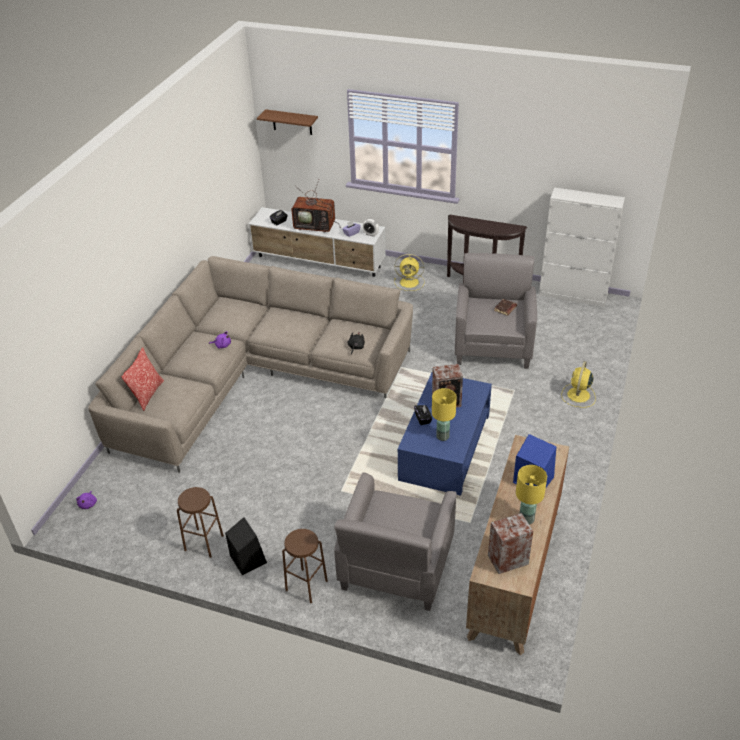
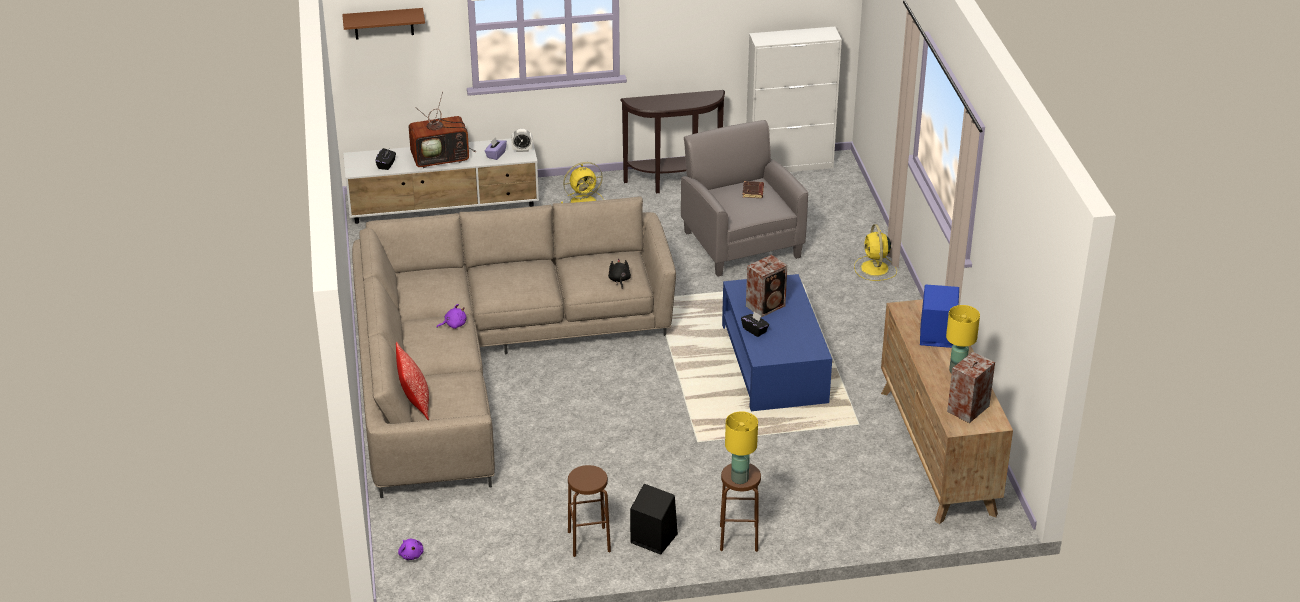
camera: 30 degrees left, 5 degrees down
(396, 567) = (817, 489): grey armchair -> none
(443, 436) = (790, 340): yellow table lamp -> yellow table lamp (740, 478)

